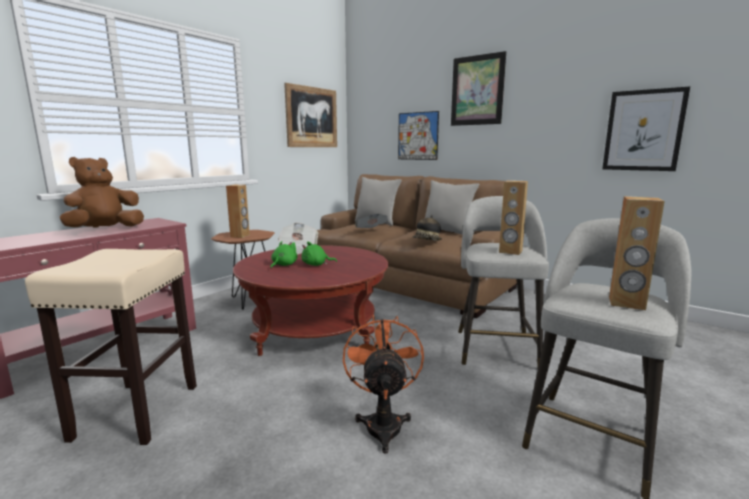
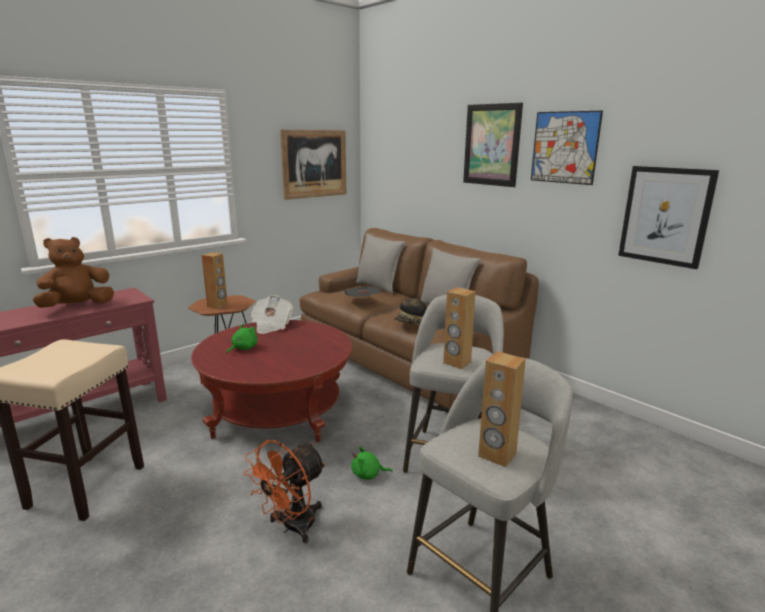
camera: 10 degrees right, 5 degrees up
(316, 265) = (275, 350): green plush toy -> green plush toy (368, 475)
(383, 422) = (291, 527): orange fan -> orange fan turned 150 degrees counterclockwise
(418, 136) = (430, 189): picture -> picture (564, 147)

